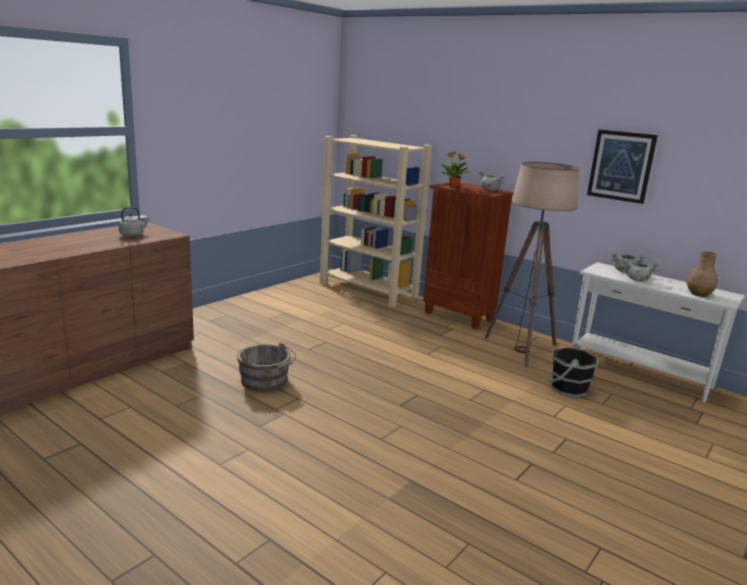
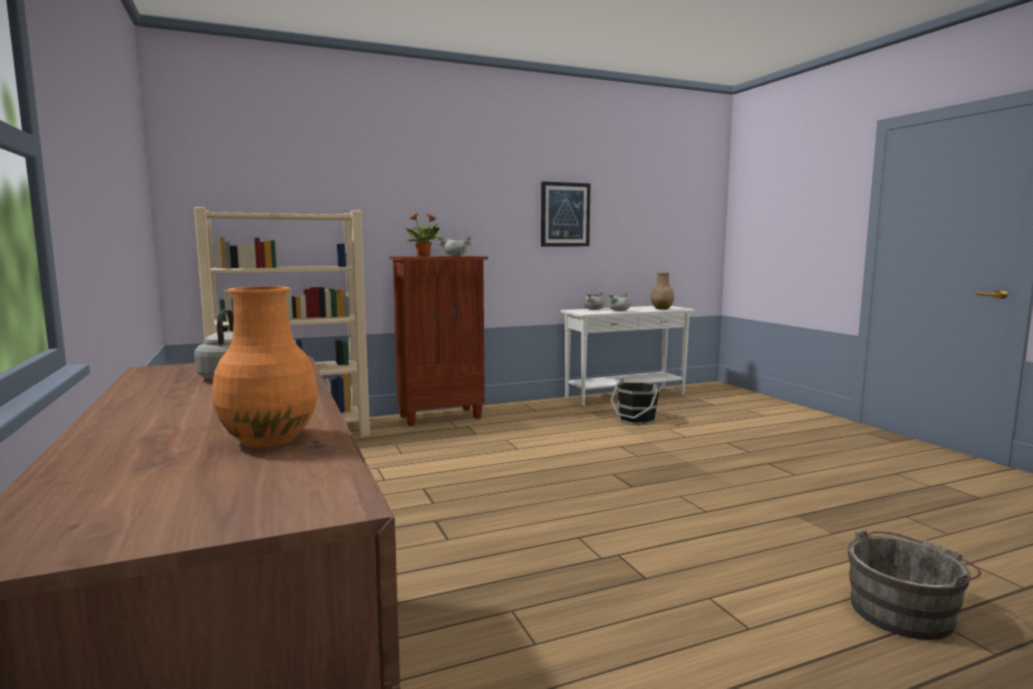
camera: 60 degrees left, 10 degrees down
(39, 254) = (270, 439): none -> orange vase
(266, 381) = (510, 549): grey bucket -> grey bucket (904, 611)
(521, 349) = (545, 415): floor lamp -> none

